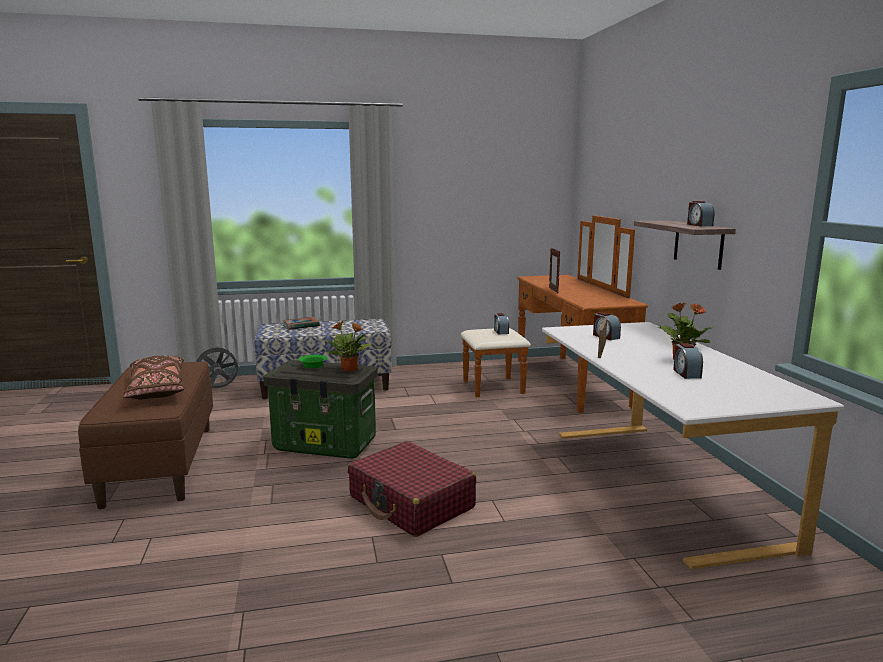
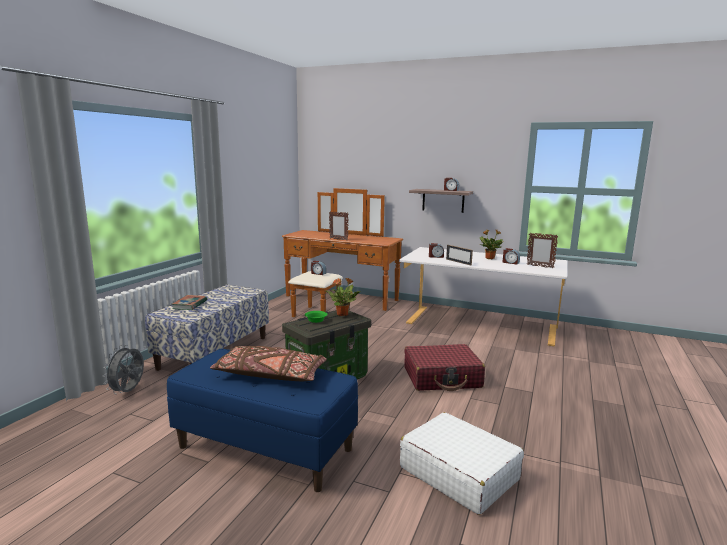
camera: 55 degrees left, 0 degrees up
(160, 463) = (264, 448): brown bench -> blue bench
(168, 573) = (458, 473): none -> white suitcase
(712, 393) = (539, 266): none -> picture frame

